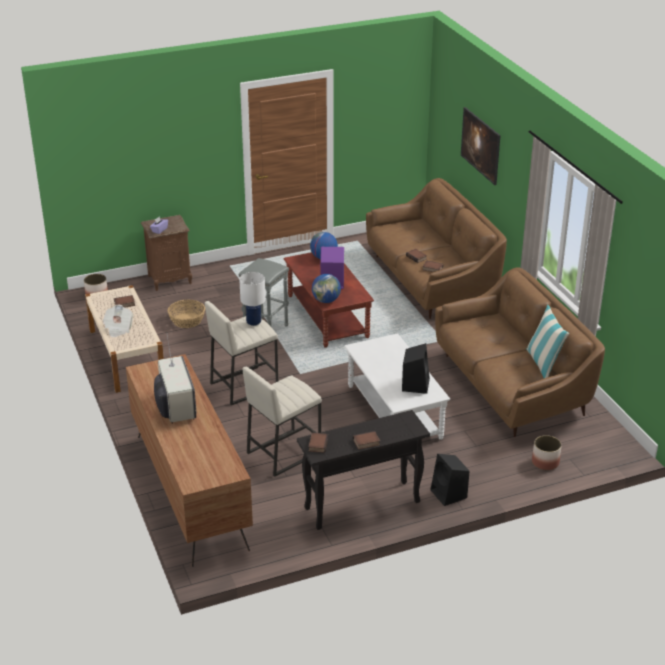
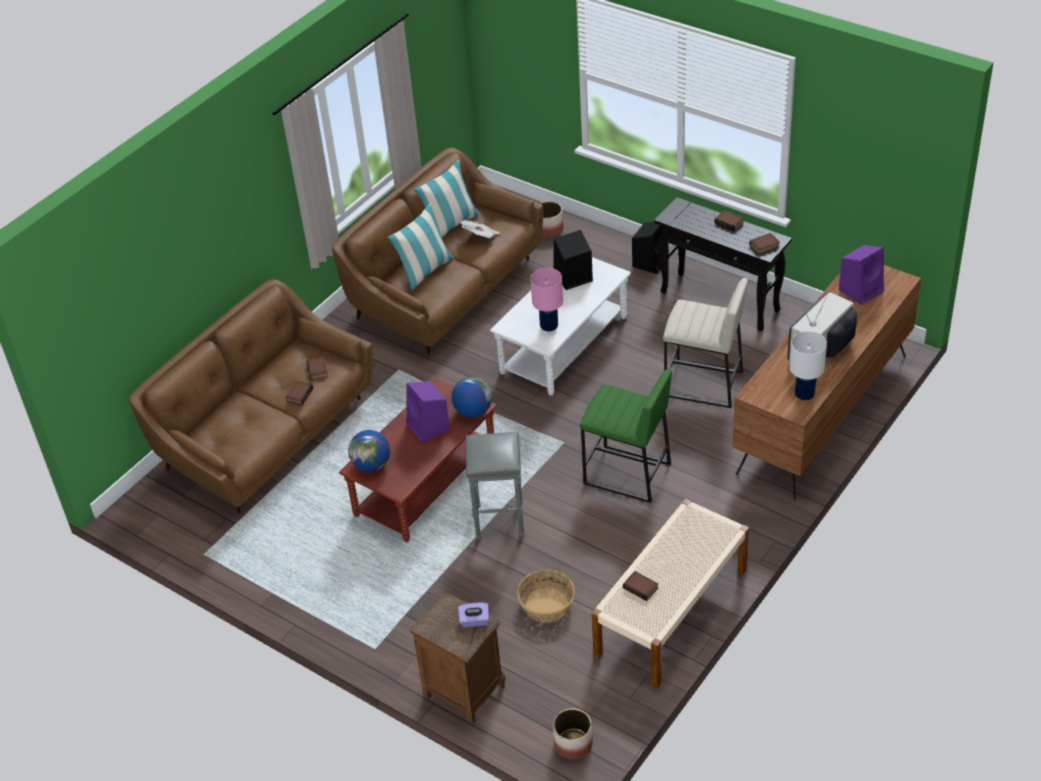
camera: 120 degrees left, 10 degrees up
(118, 328) = (696, 556): newspaper -> newspaper (481, 237)
(208, 458) = (861, 290): none -> purple speaker
(244, 385) = (627, 473): beige stool -> green stool
(254, 323) = (607, 404): white table lamp -> white table lamp (804, 395)
(372, 355) = (549, 327): none -> pink table lamp
(479, 157) = (178, 276): picture -> none
(497, 336) = (425, 271): none -> pillow

